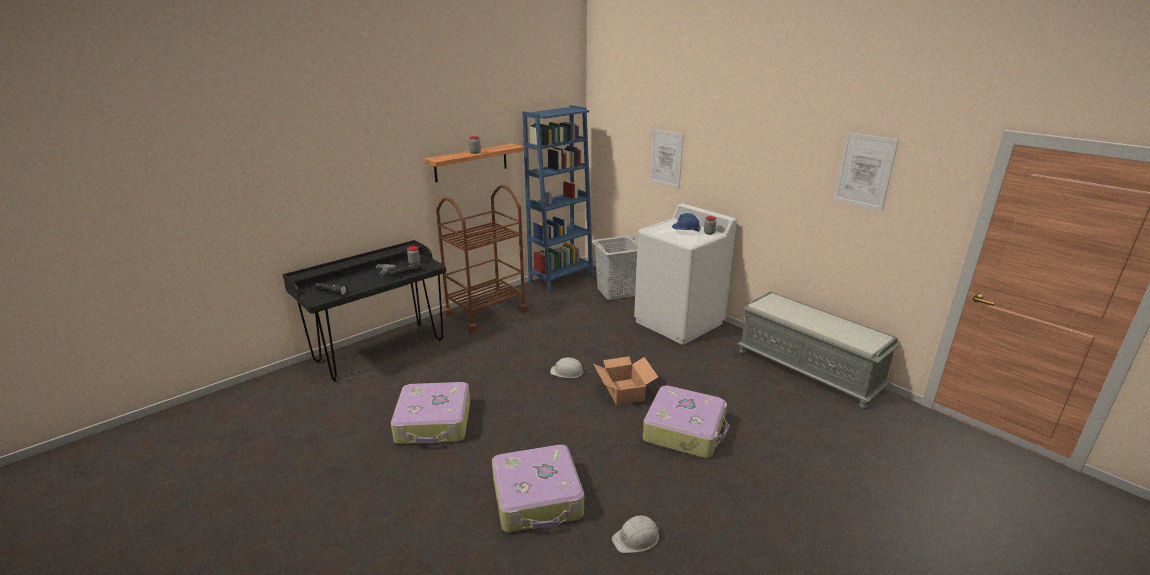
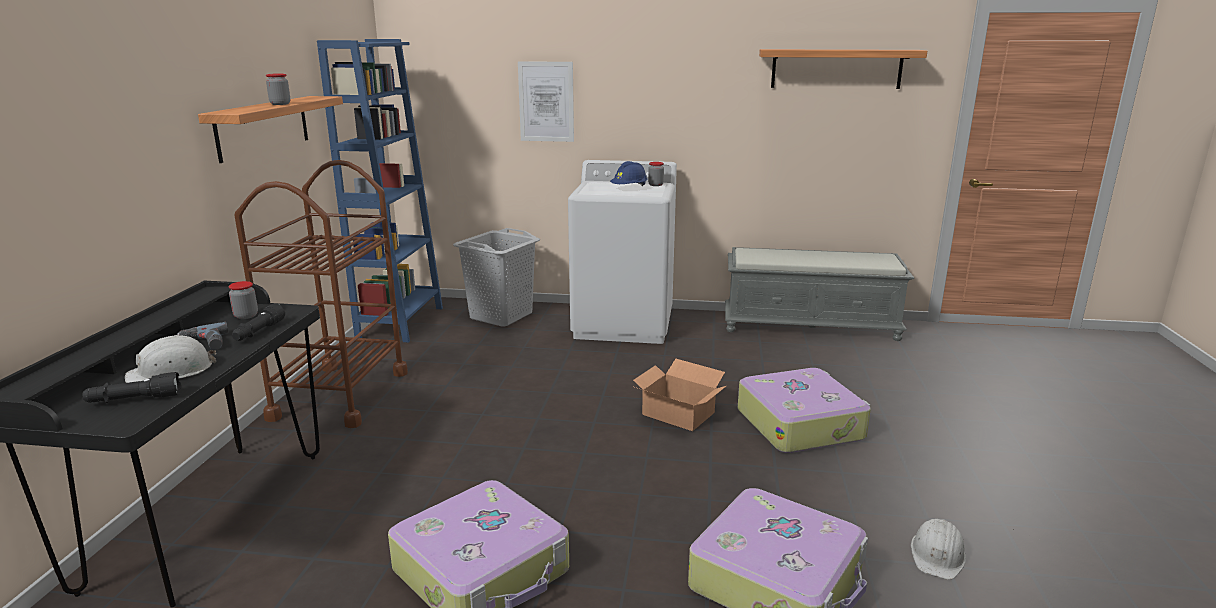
camera: 40 degrees left, 5 degrees down
(567, 372) = (577, 421): white hard hat -> white hard hat (171, 371)
(864, 171) = (836, 69): picture -> shelf

